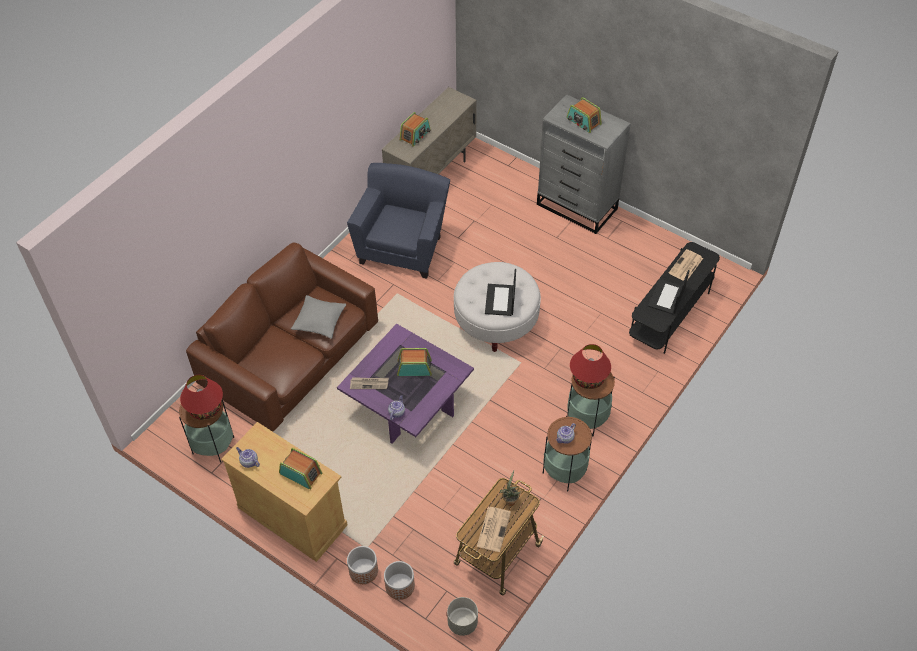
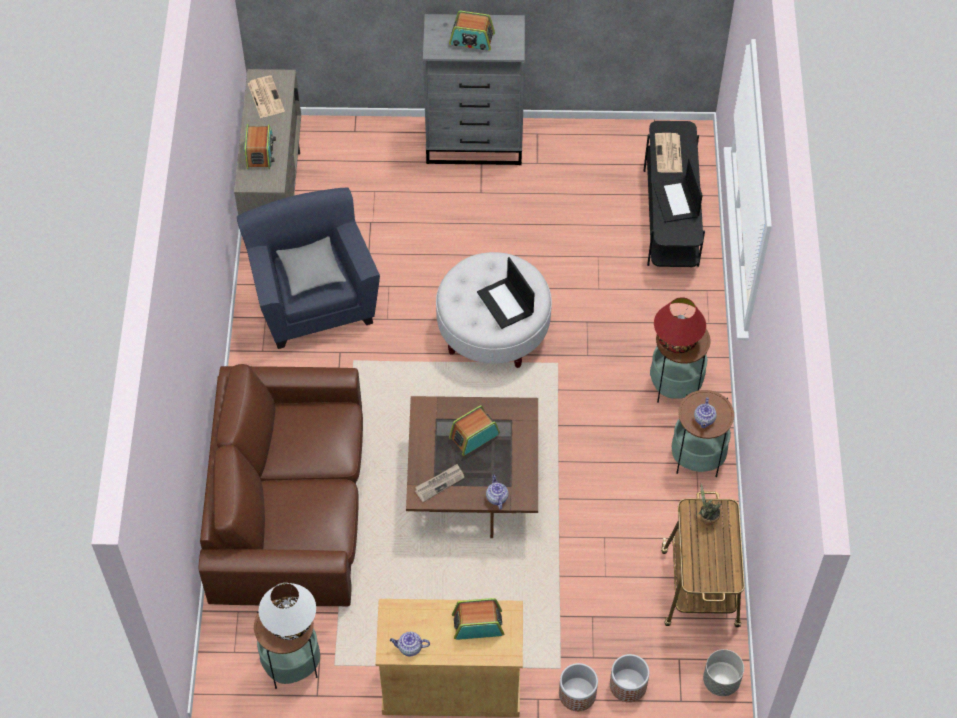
camera: 35 degrees left, 5 degrees up
(205, 409) = (289, 622): red table lamp -> white table lamp
(319, 320) = (318, 443): grey pillow -> grey pillow (311, 271)
(407, 404) = (473, 483): purple coffee table -> brown coffee table
(493, 528) = (715, 558): newspaper -> newspaper (265, 97)

